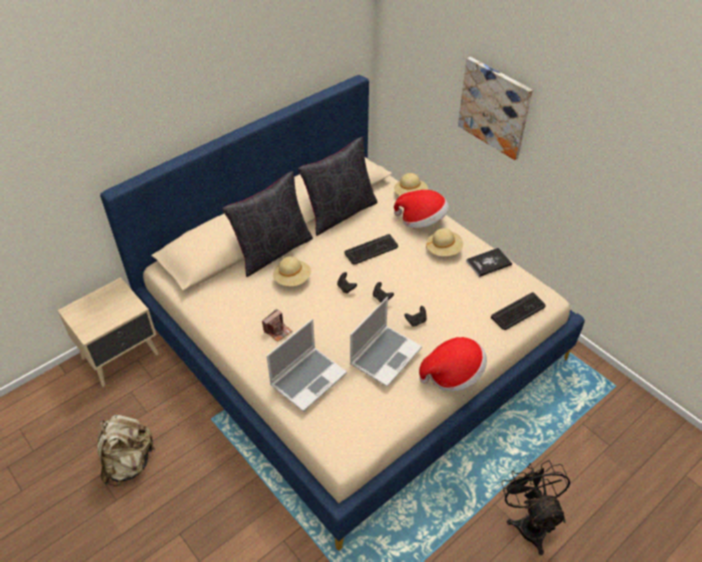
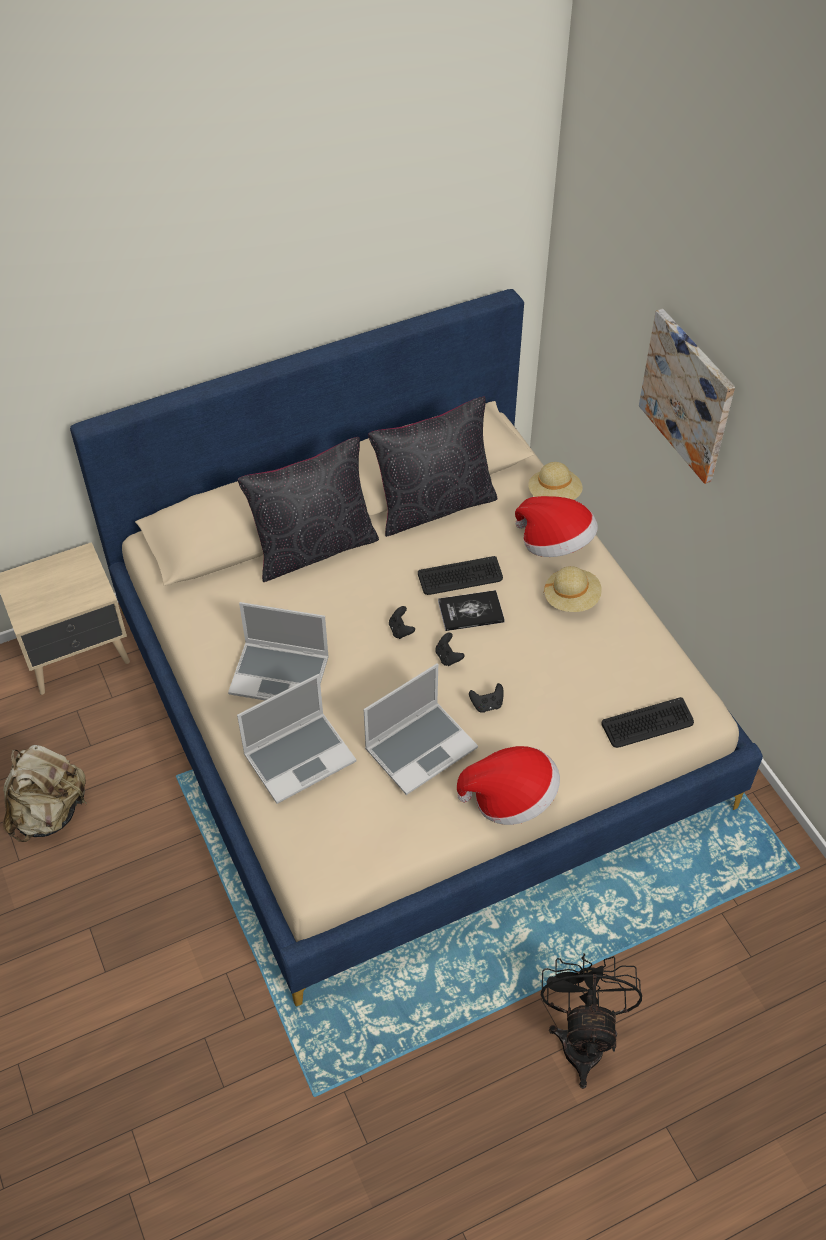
camera: 15 degrees right, 5 degrees up
(277, 330) = (281, 675): camera -> laptop
(292, 279) = (328, 599): beige hat -> none
(488, 263) = (633, 635): book -> book (470, 612)

